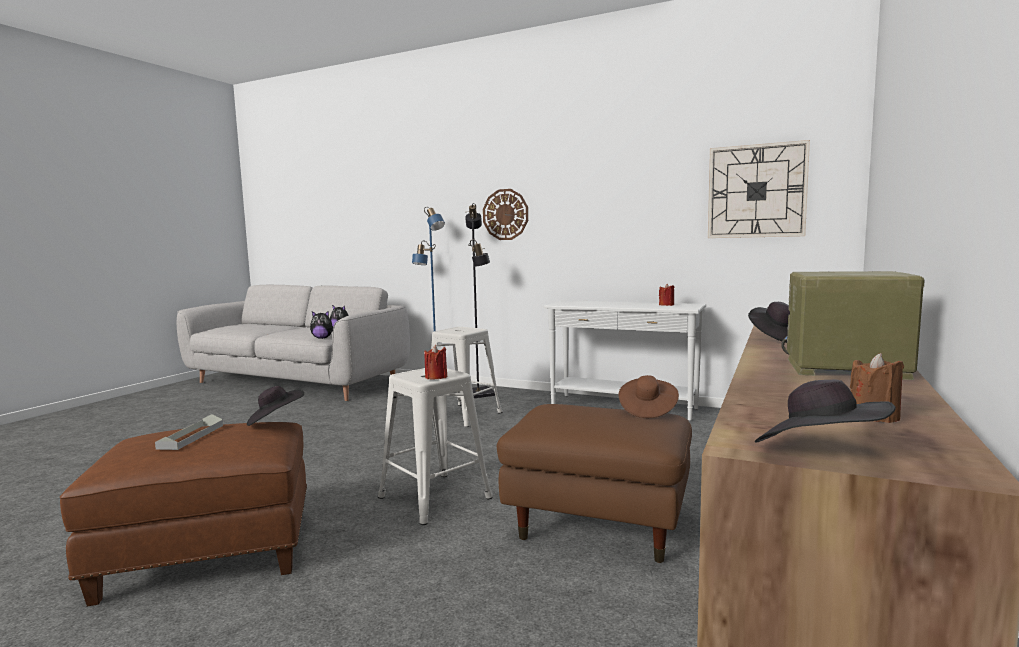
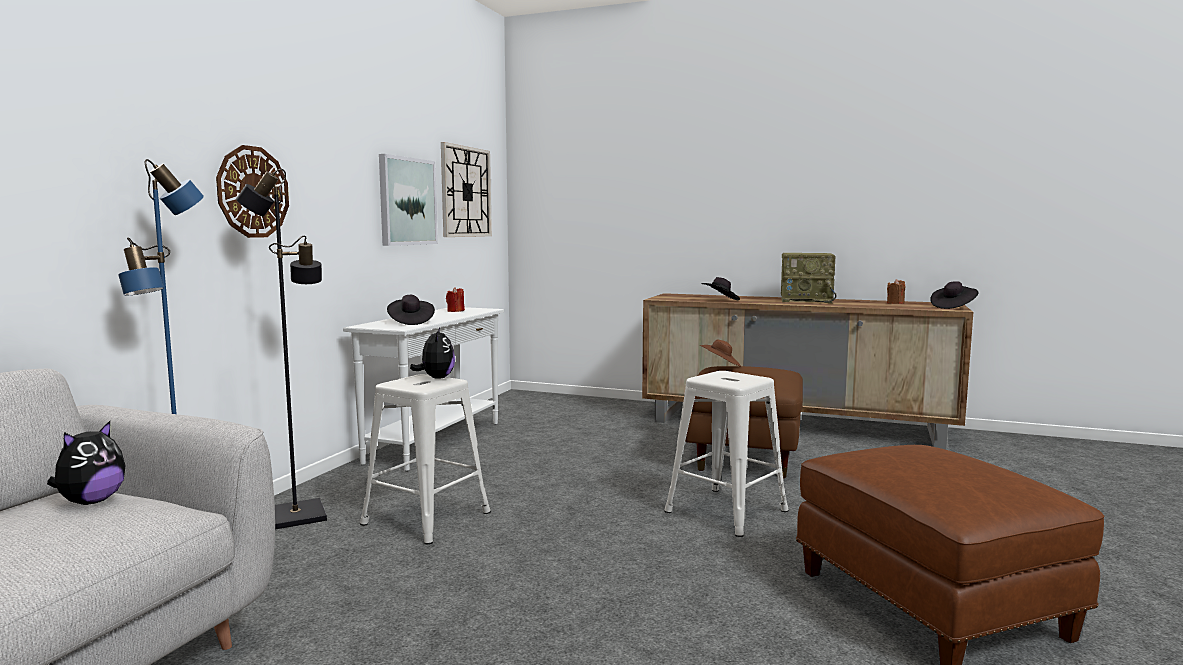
camera: 95 degrees left, 0 degrees up
(191, 437) = (941, 467): grey tray -> none
(275, 421) = (847, 448): black hat -> black hat (410, 322)
(322, 338) = (168, 515): plush toy -> plush toy (436, 378)
(436, 377) = (743, 376): red candle -> none
(652, 209) = (407, 201): none -> picture
(843, 369) = (807, 300): radio -> radio turned 90 degrees counterclockwise

